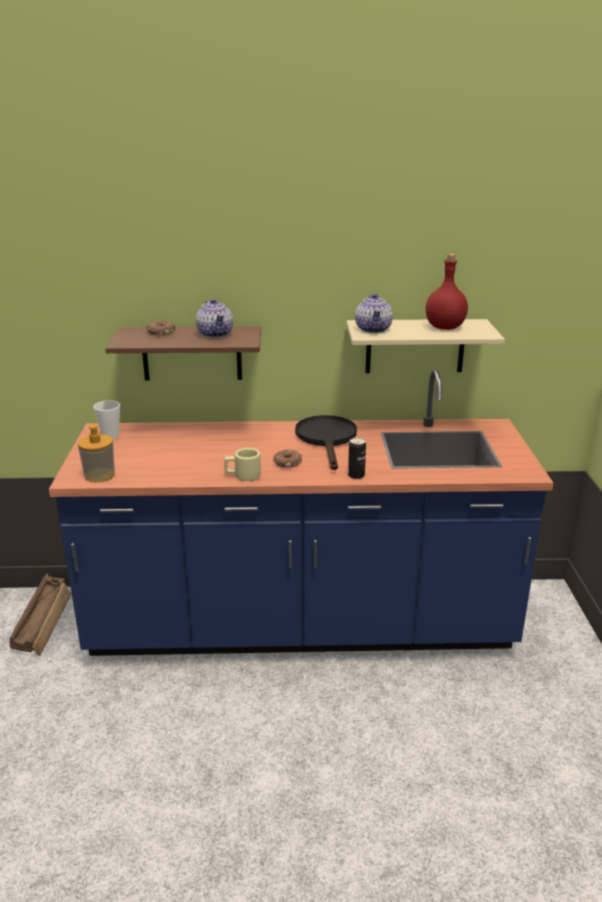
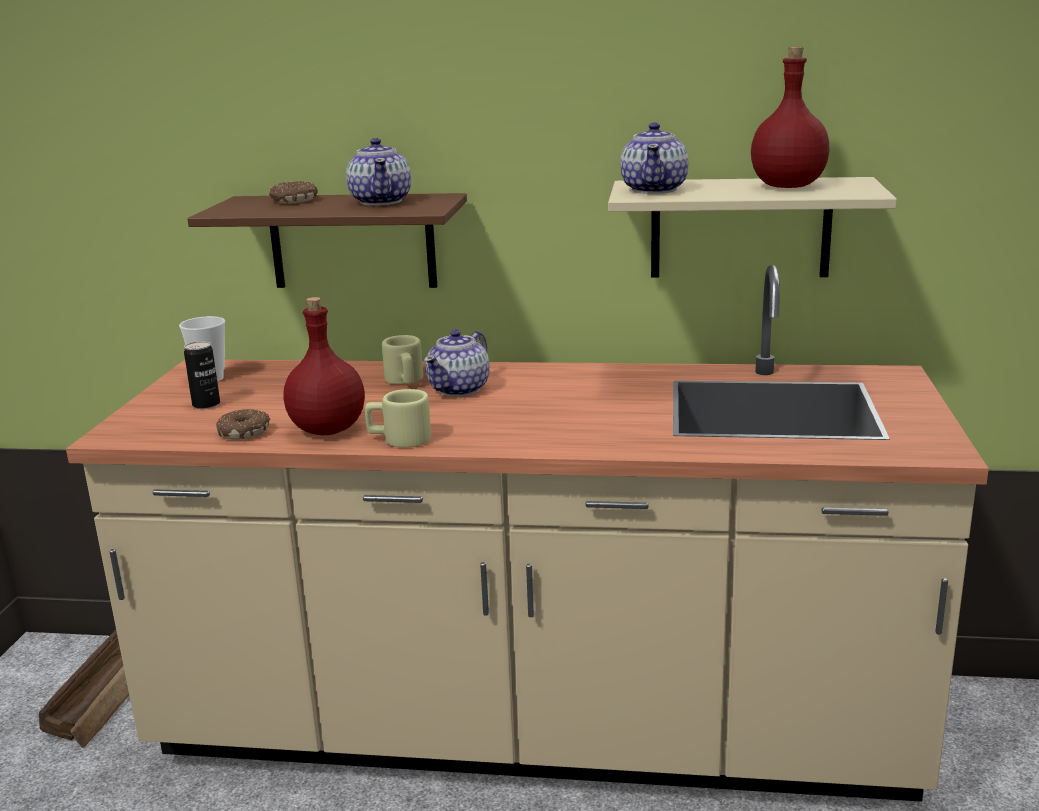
camera: 10 degrees right, 5 degrees down
(99, 475) = (159, 431): soap dispenser -> none
(198, 470) = (327, 429): none -> red bottle
(229, 436) = (405, 381): none -> beige mug
(263, 441) = (460, 389): none -> teapot
(287, 462) = (487, 422): donut -> donut (244, 432)
(301, 626) = (532, 731): blue counter -> beige counter
(327, 439) = (573, 389): black frying pan -> none
(356, 475) = (603, 445): can -> can (206, 405)

